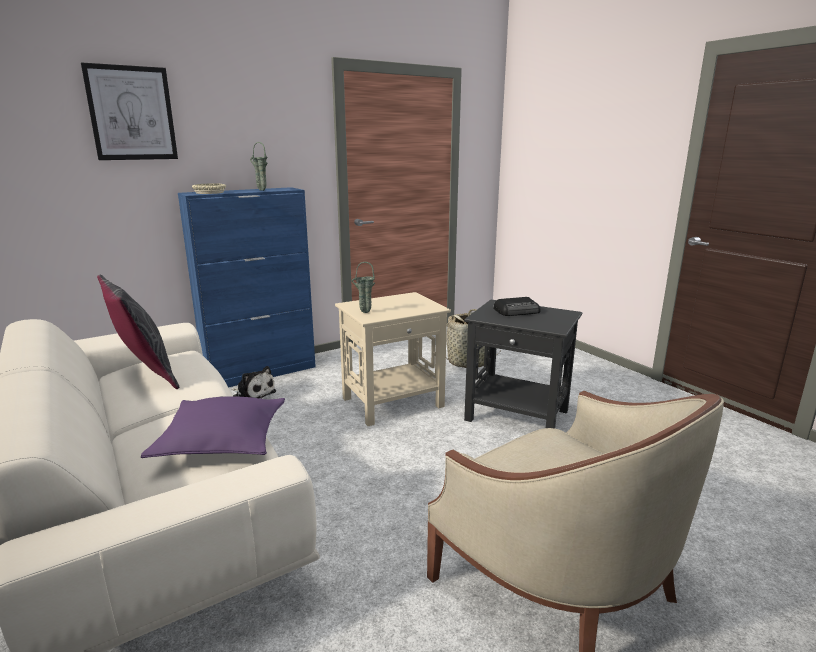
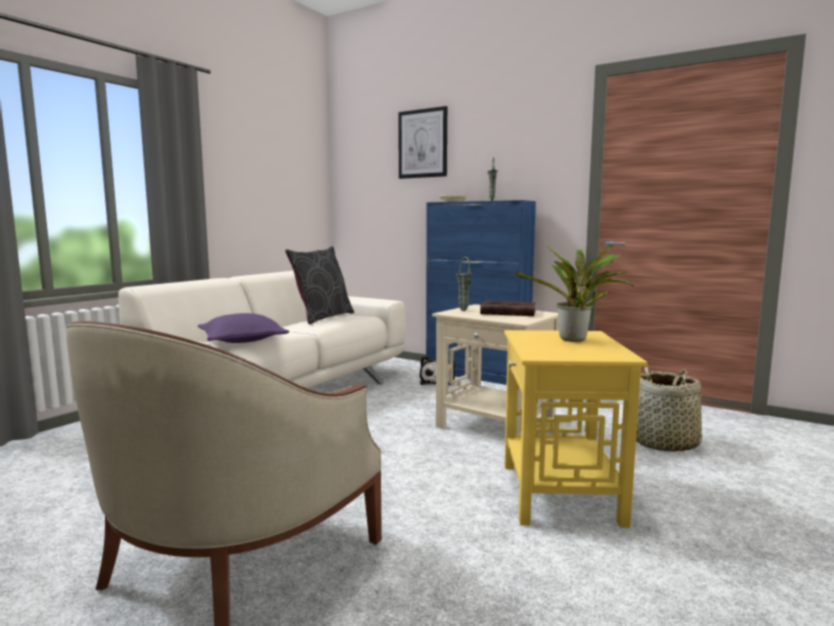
camera: 65 degrees right, 10 degrees down
(394, 303) = (506, 312): none -> brown book
(517, 311) = (574, 340): radio -> potted plant
(518, 416) = (560, 493): black side table -> yellow side table

